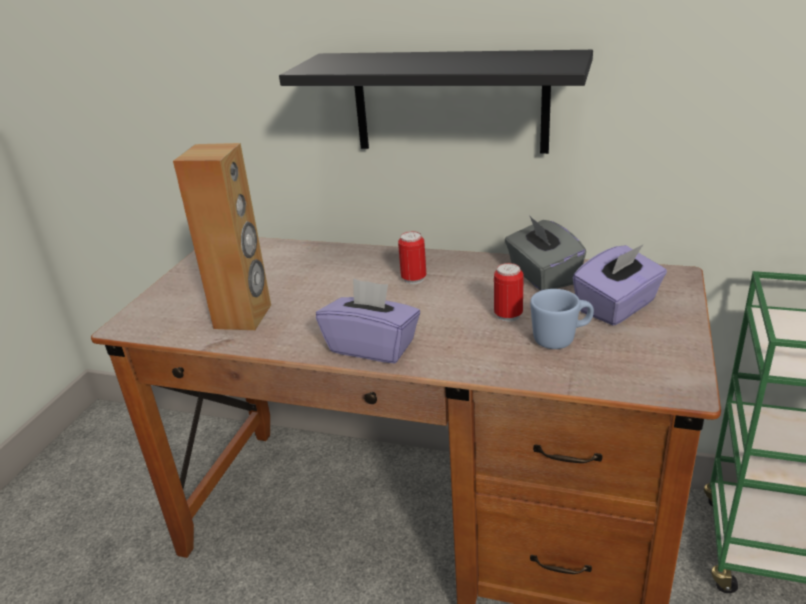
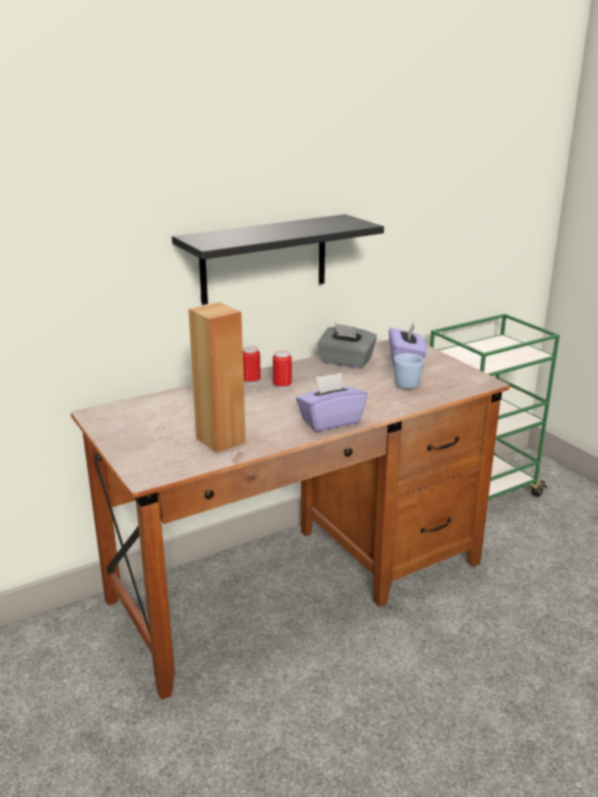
camera: 50 degrees left, 5 degrees down
(508, 316) = (366, 383): can -> can (251, 381)

